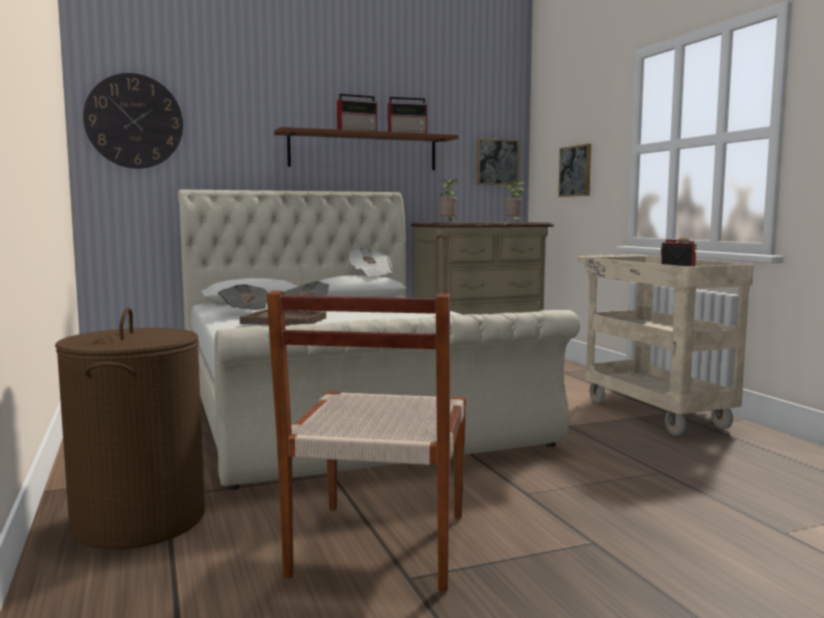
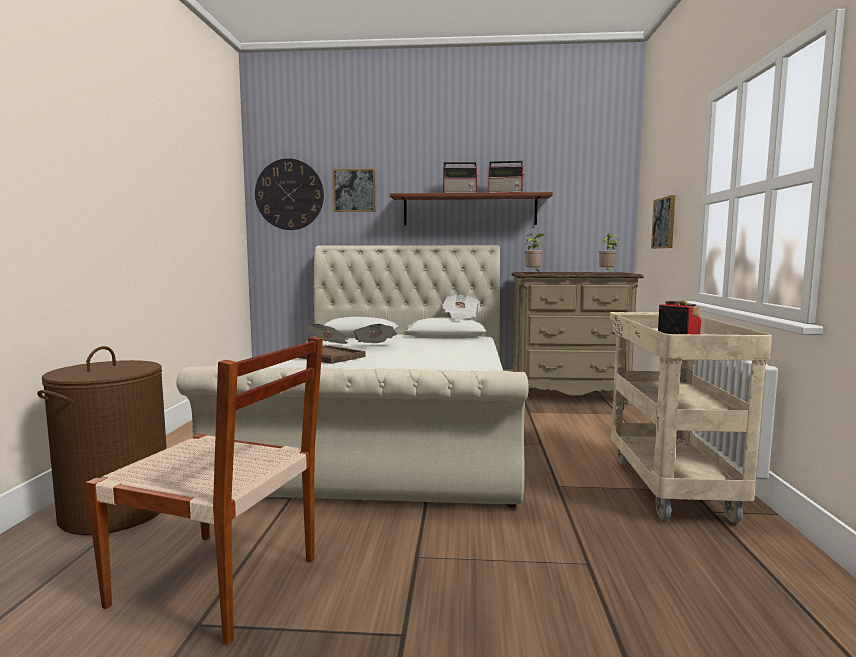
camera: 25 degrees right, 0 degrees up
(378, 549) = (220, 584): chair -> chair turned 105 degrees counterclockwise
(497, 162) = (601, 215): picture -> picture (354, 190)

